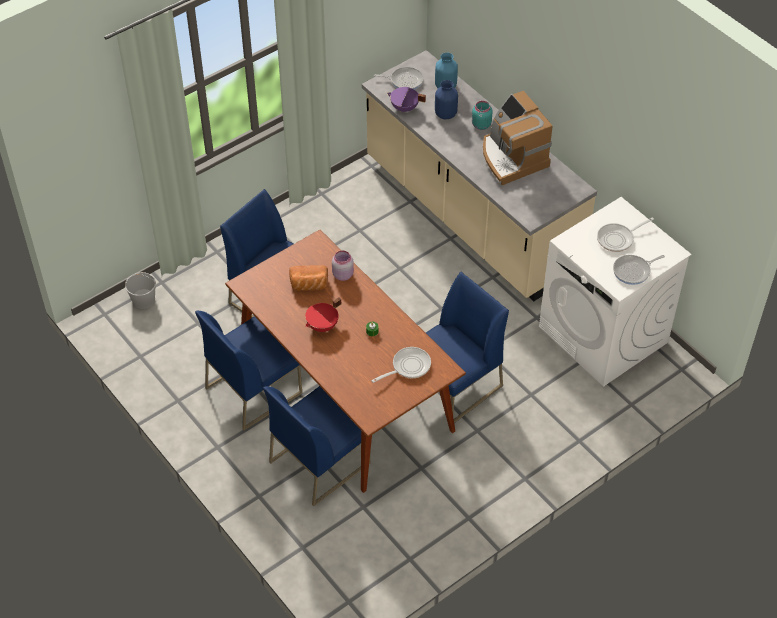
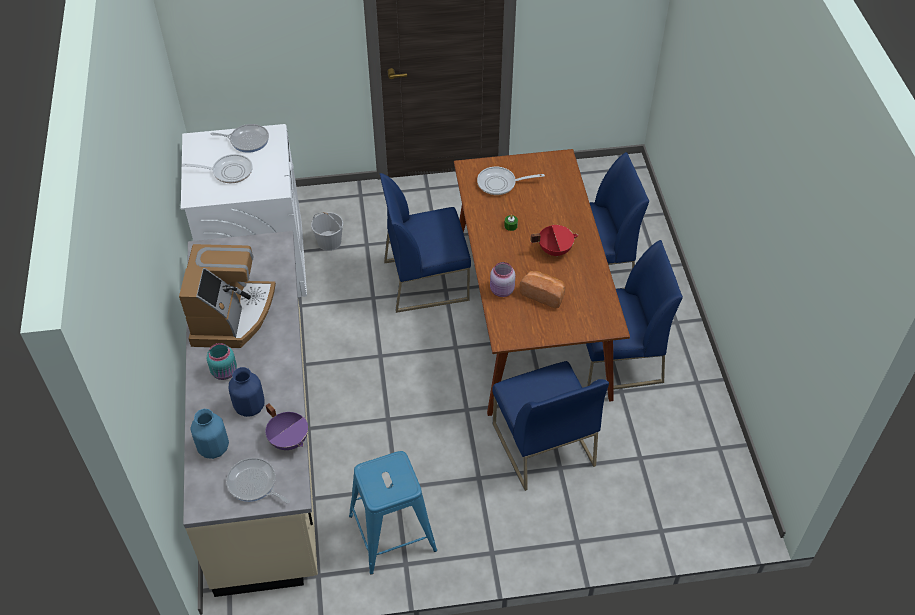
camera: 150 degrees left, 0 degrees up
(143, 300) = (692, 517): white bucket -> white bucket (330, 242)
(342, 205) = (393, 533): none -> blue stool

